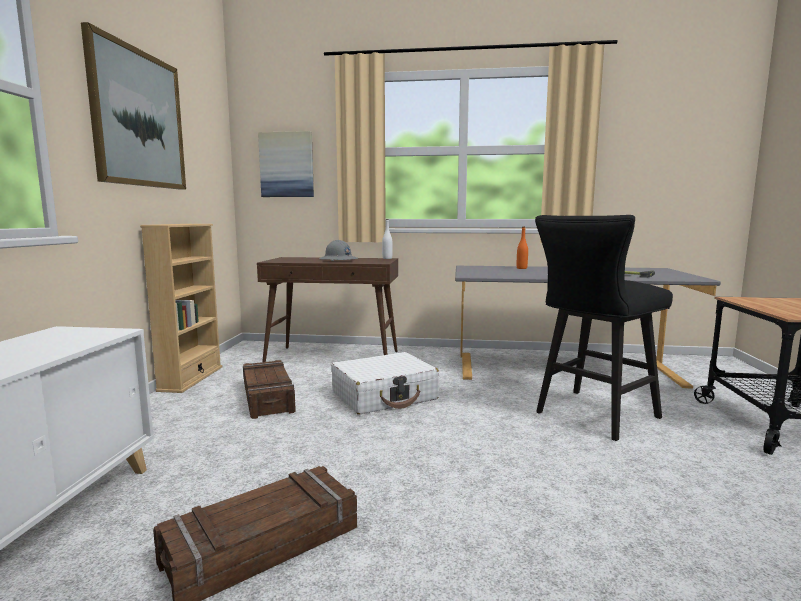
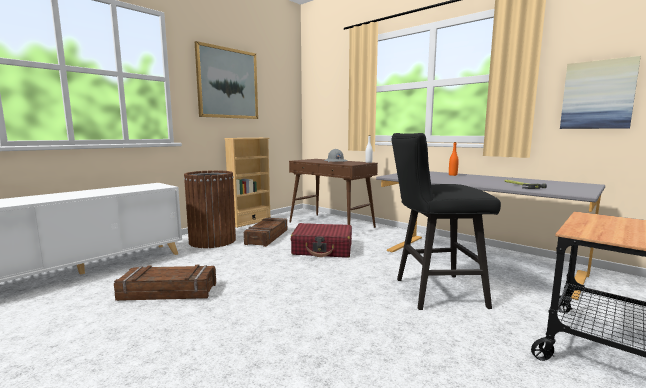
camera: 35 degrees right, 0 degrees up
(176, 427) = (212, 241): none -> brown trash can
(287, 165) = (326, 101): picture -> picture (597, 95)
(385, 396) = (323, 249): white suitcase -> red suitcase

